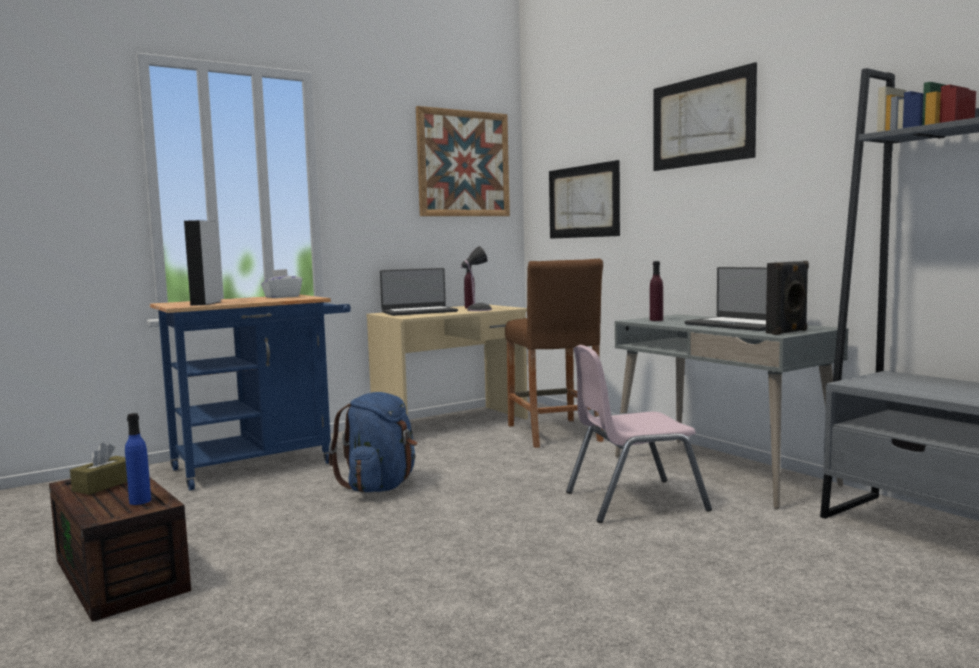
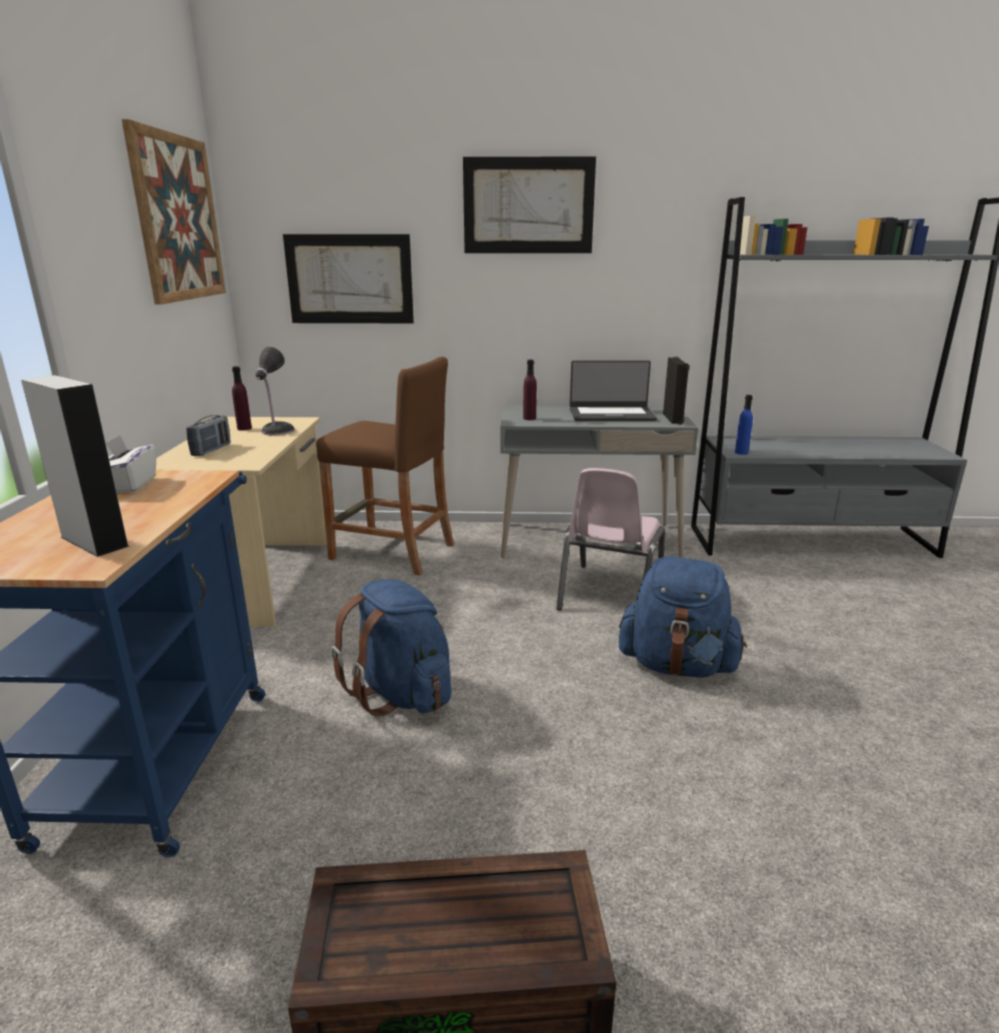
camera: 55 degrees left, 15 degrees up
(104, 485) = (395, 924): brown tissue box -> none
(140, 501) = (530, 892): blue bottle -> blue bottle (741, 452)
(419, 312) = (211, 450): laptop -> radio
(557, 550) = (677, 665): none -> blue backpack

